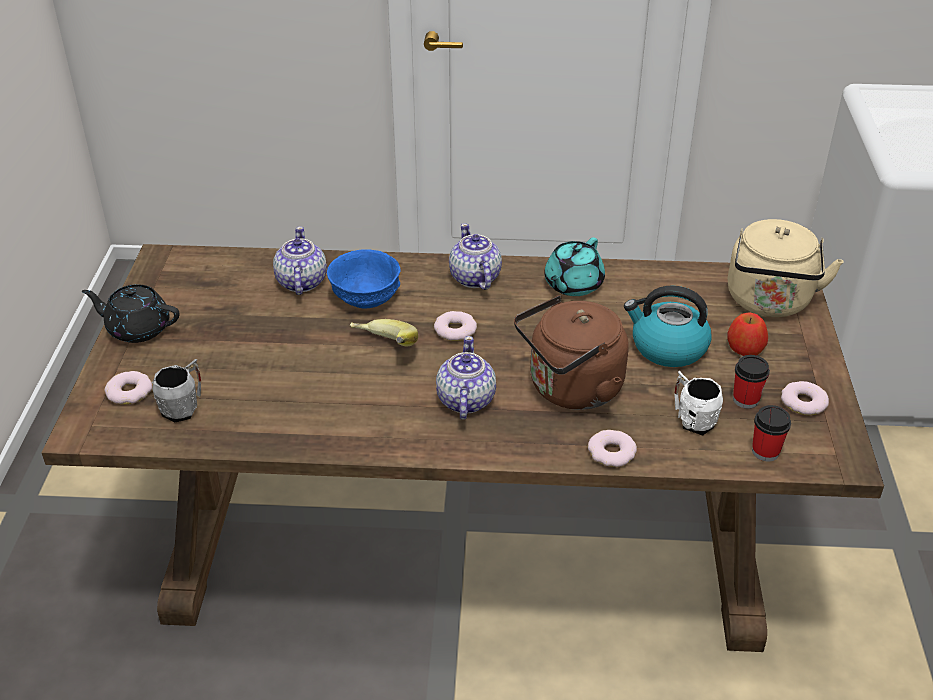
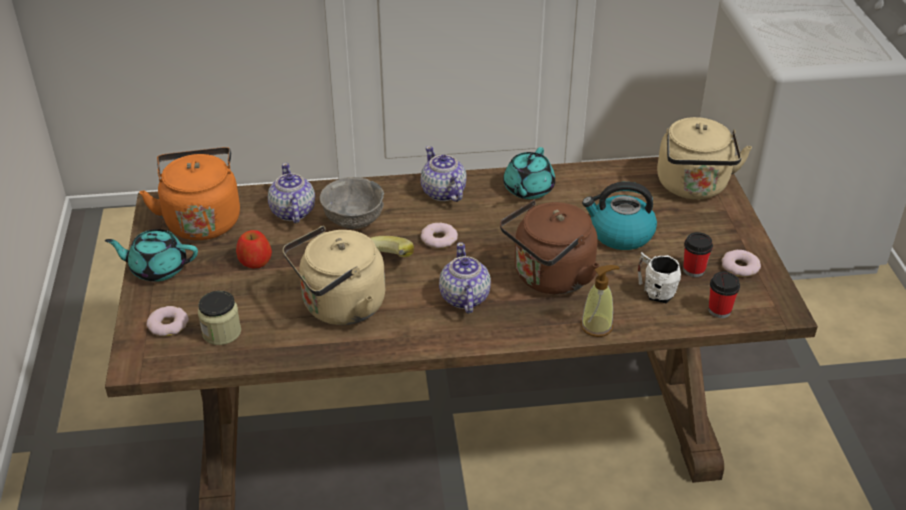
camera: 10 degrees left, 0 degrees up
(137, 328) = (157, 268): black teapot -> turquoise teapot
(184, 407) = (221, 332): grey mug -> jar
(201, 280) = (202, 220): none -> orange kettle
(321, 395) = (339, 307): none -> beige kettle
(366, 297) = (354, 219): blue bowl -> grey bowl
(611, 453) = (597, 326): donut -> soap dispenser
(745, 347) = (683, 227): apple -> apple (255, 260)

